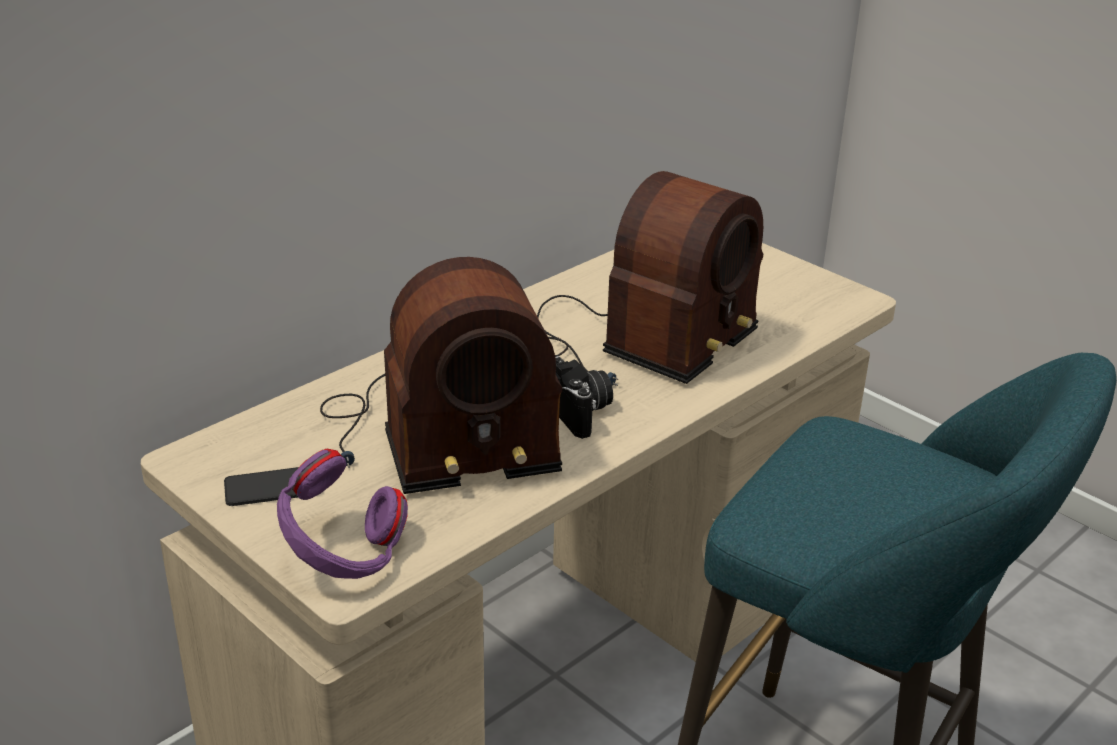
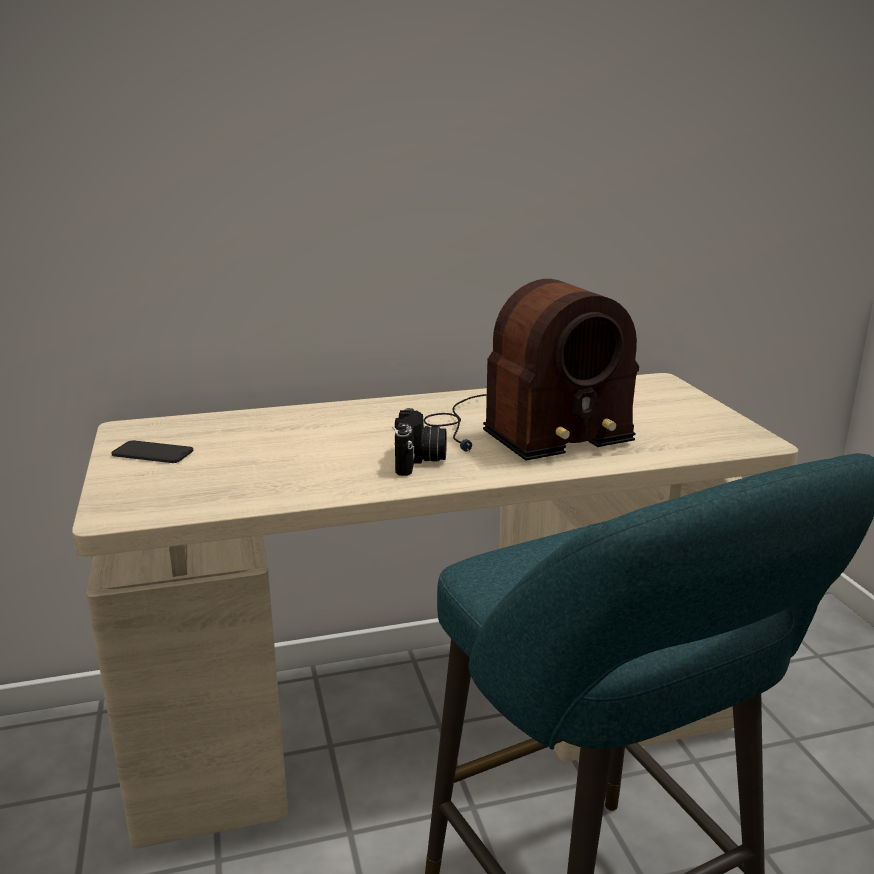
camera: 30 degrees right, 10 degrees down
(343, 557) = (135, 499): purple headphones -> none
(436, 436) = (296, 451): radio -> none

